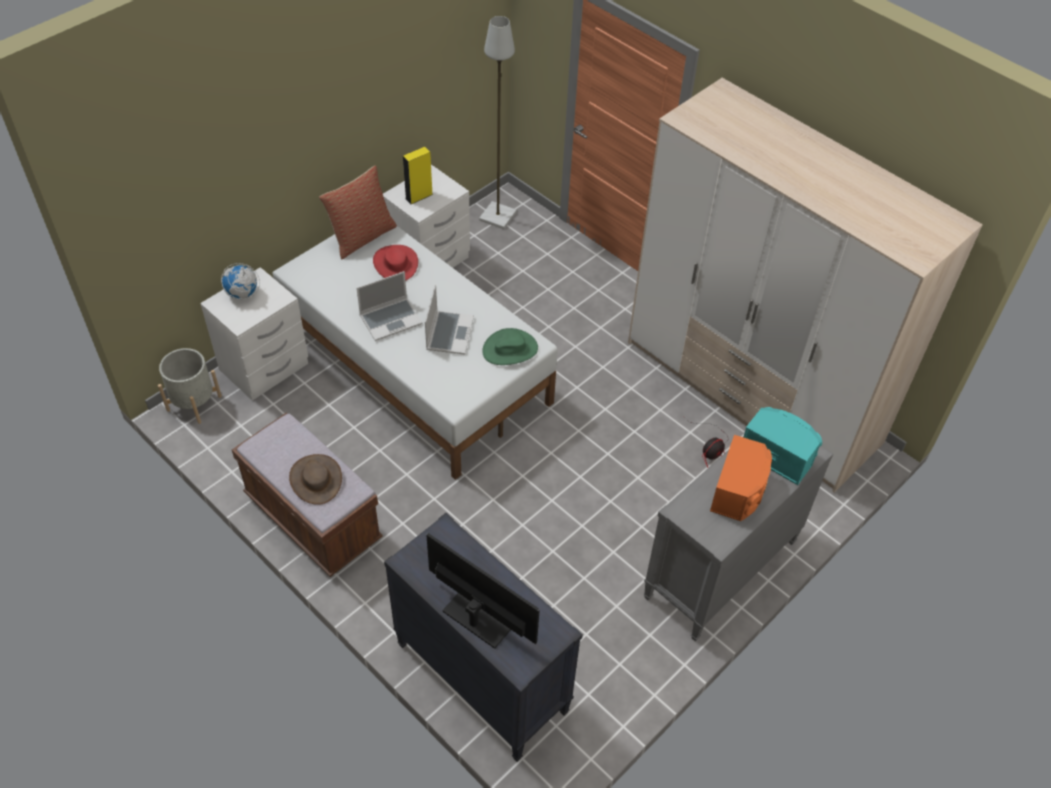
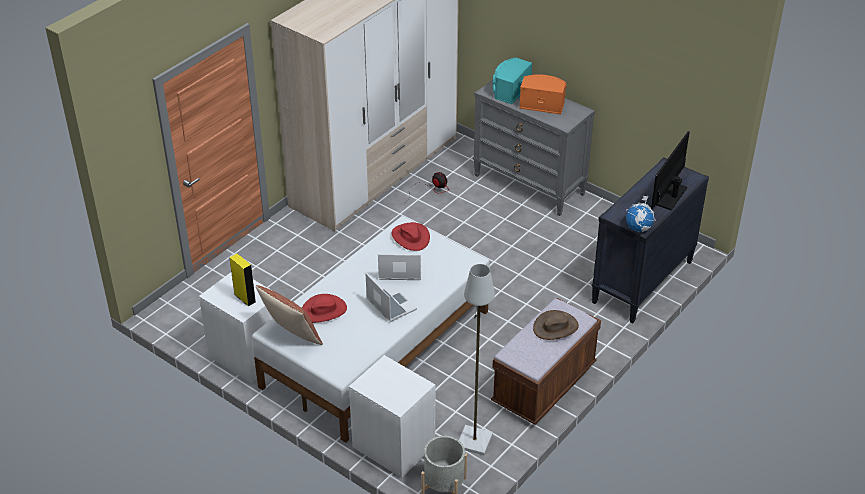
camera: 95 degrees left, 10 degrees down
(242, 294) = (385, 390): globe -> globe (639, 228)
(497, 216) = (184, 317): grey floor lamp -> grey floor lamp (474, 441)
(510, 349) = (410, 237): green hat -> red hat

